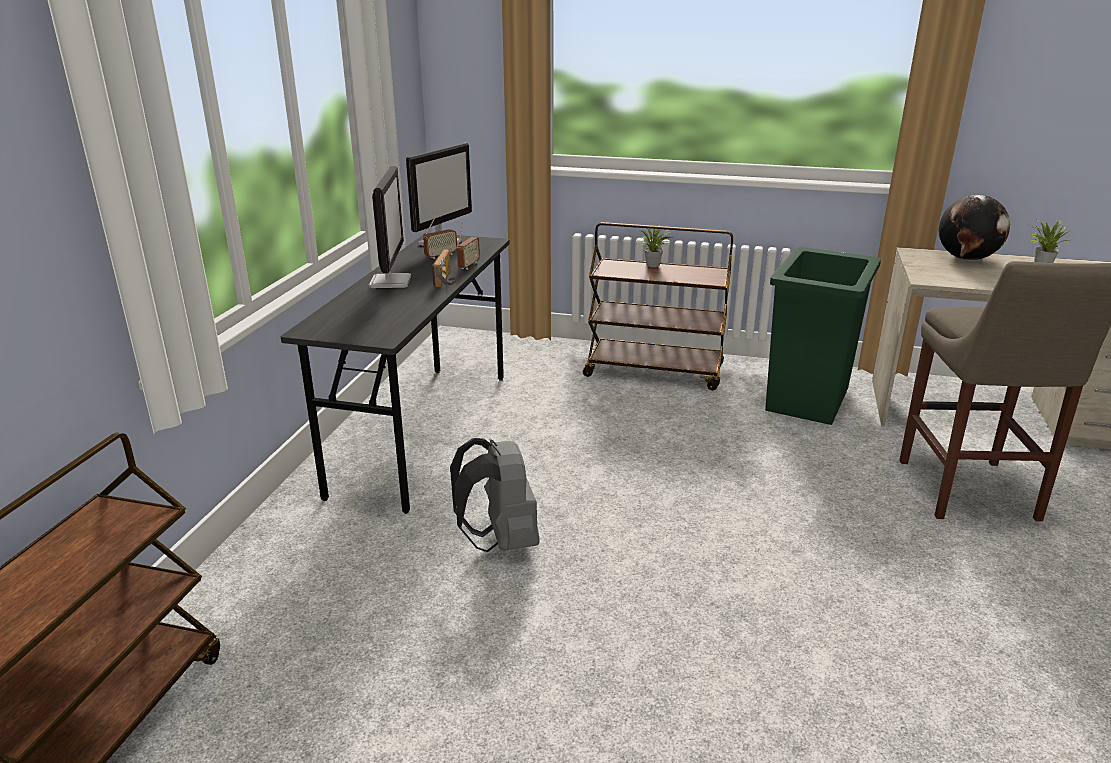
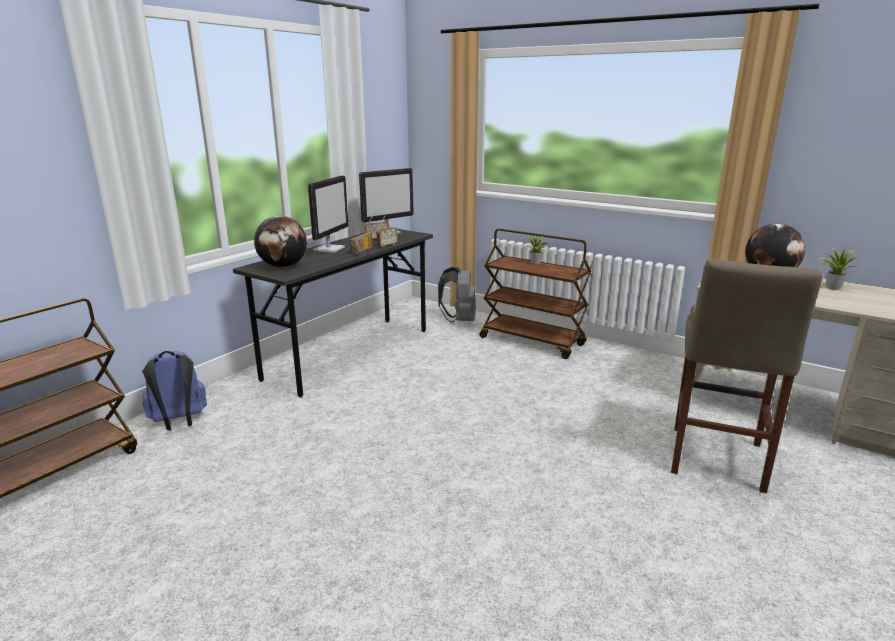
camera: 20 degrees right, 5 degrees down
(250, 594) = (179, 422): none -> blue backpack
(359, 322) = (283, 266): none -> globe
(501, 541) = (342, 423): grey backpack -> grey backpack (460, 320)
(808, 399) = (635, 375): green trash can -> none

